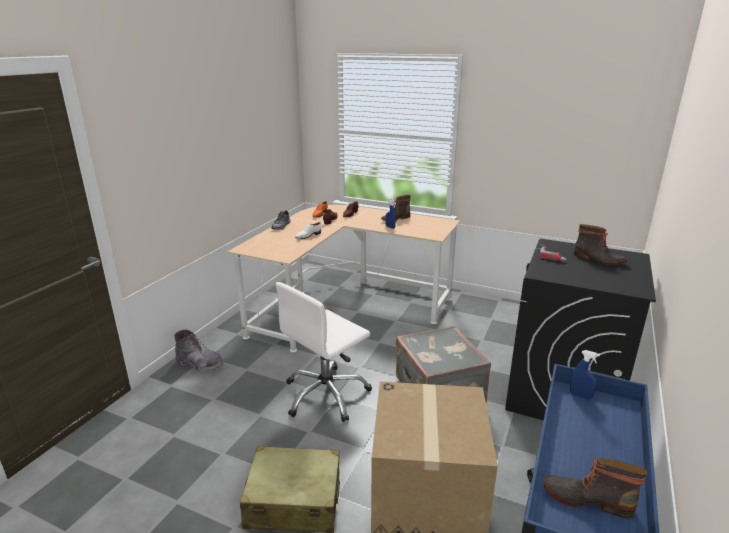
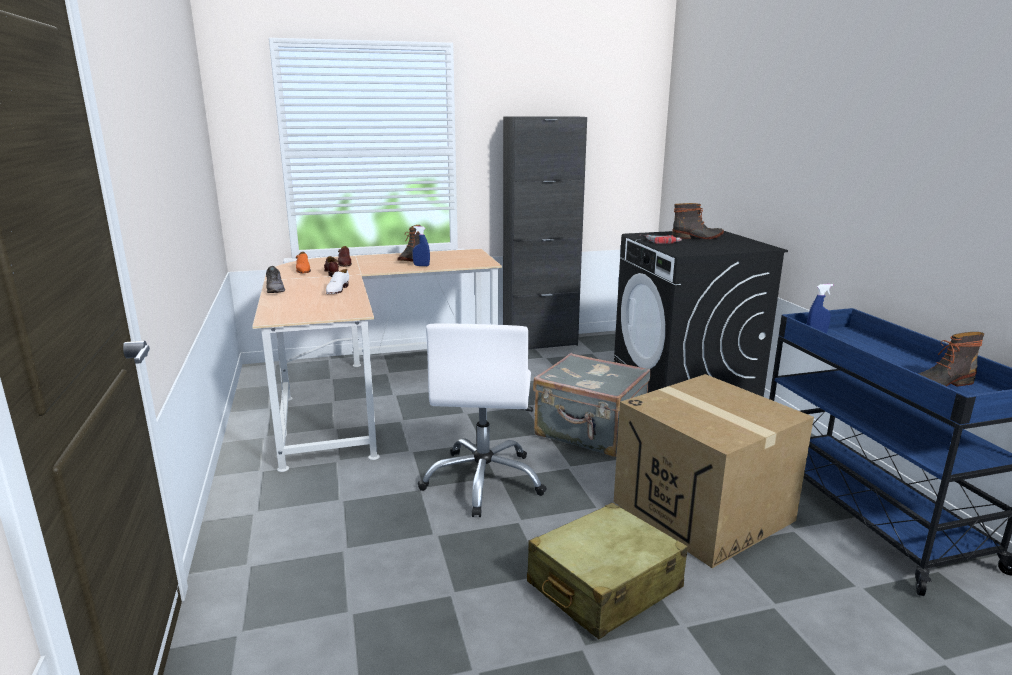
camera: 40 degrees left, 5 degrees down
(199, 364) = (257, 523): grey boot -> none
(505, 305) = (540, 343): none -> black cabinet

